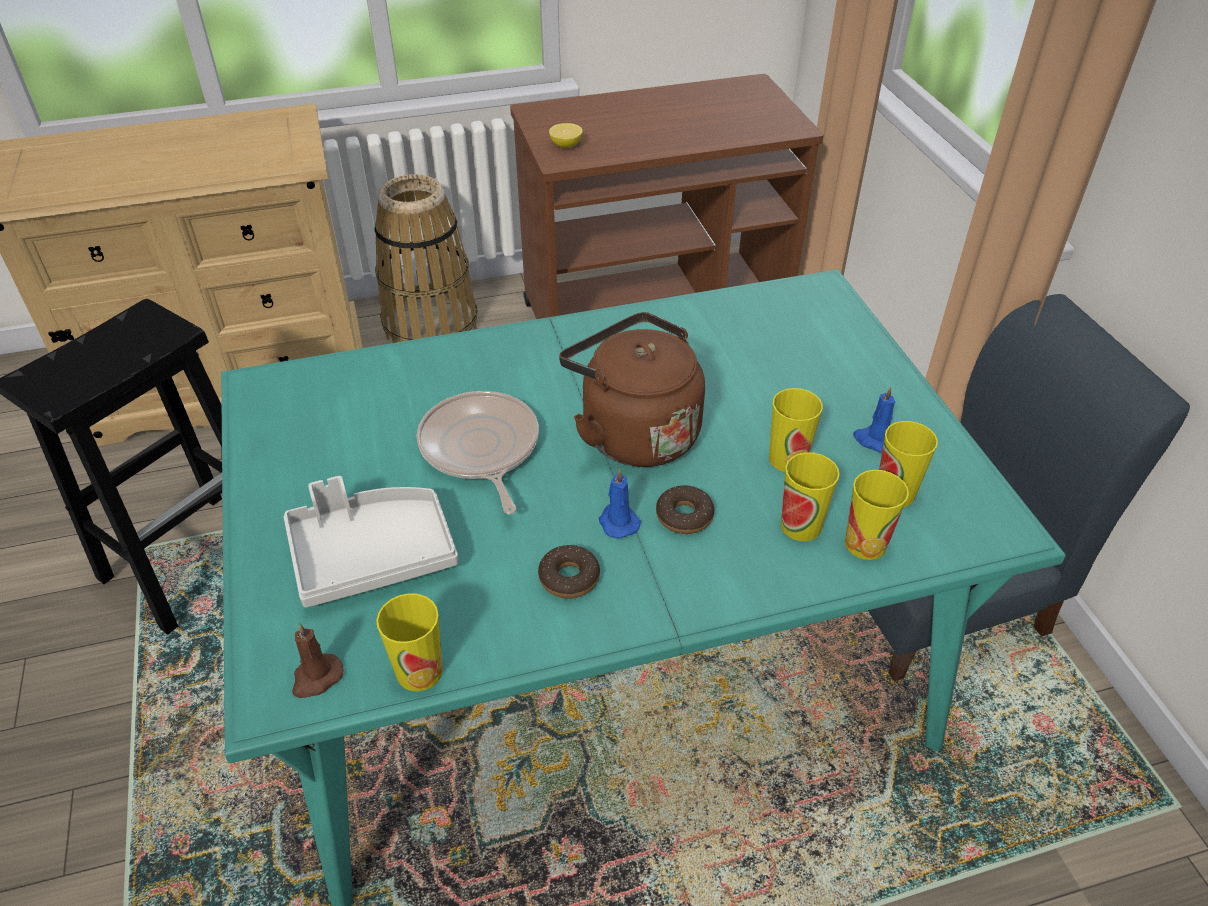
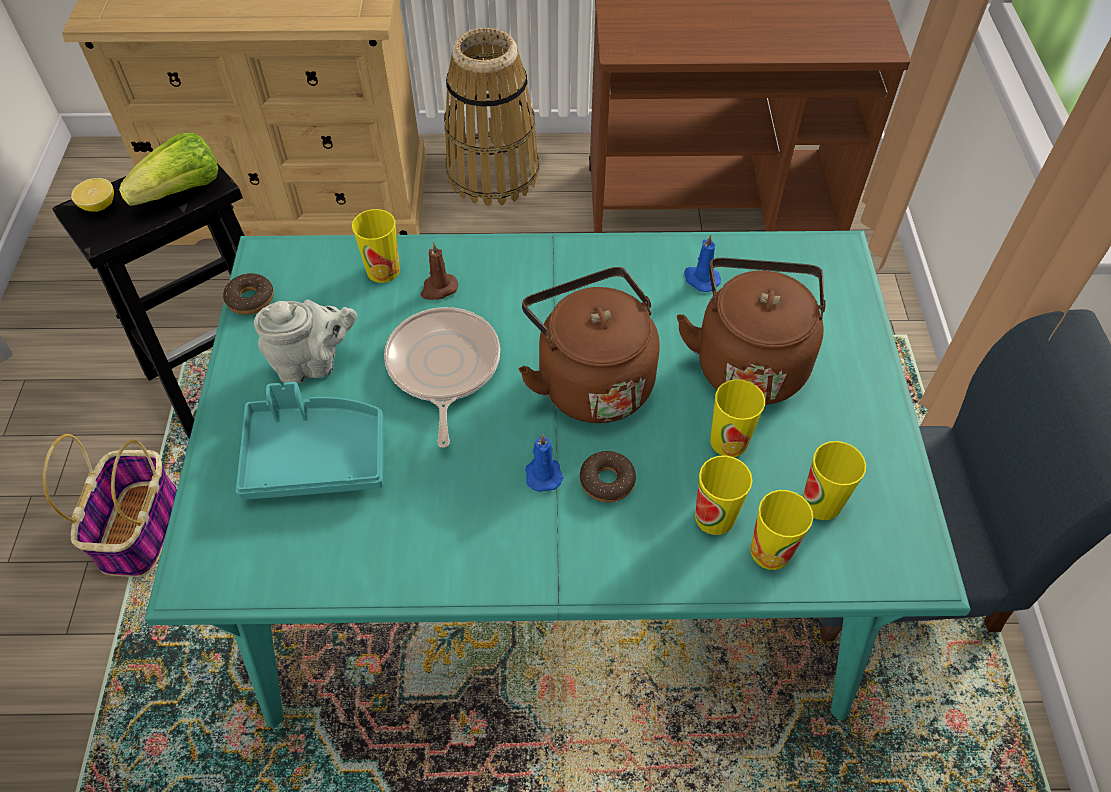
camera: 15 degrees right, 10 degrees up
(128, 738) = (139, 527): none -> basket
(142, 343) = (182, 191): none -> lettuce
(316, 678) = (235, 567): brown candle -> brown candle (438, 288)
(340, 470) = (313, 363): none -> grey teapot
(372, 554) = (315, 456): grey tray -> turquoise tray
(419, 671) = (321, 582): cup -> cup (383, 270)
(566, 145) = (634, 33): lemon -> lemon (99, 206)
(569, 578) = (480, 521): donut -> donut (250, 299)
(779, 389) = (749, 361): none -> brown kettle
(874, 440) = (823, 439): blue candle -> blue candle (700, 279)

